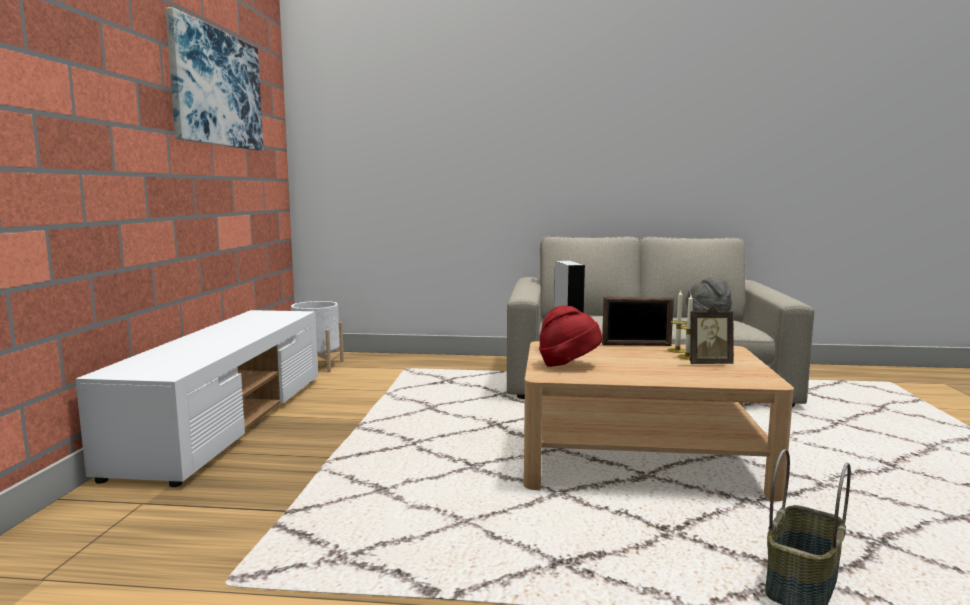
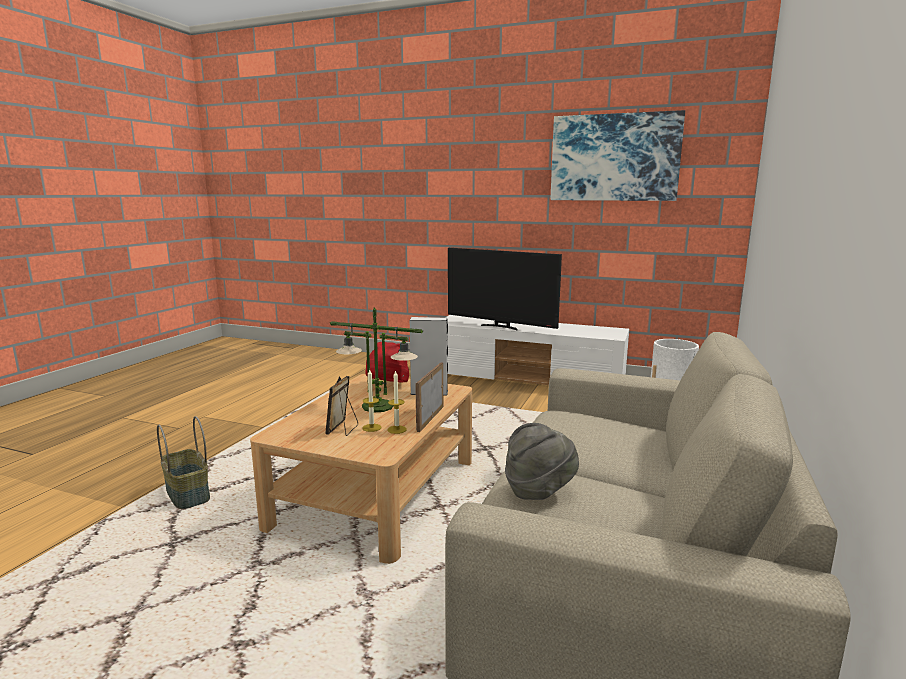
camera: 105 degrees right, 5 degrees up
(223, 347) = (501, 327): none -> television
(633, 361) = (378, 406): none -> table lamp

